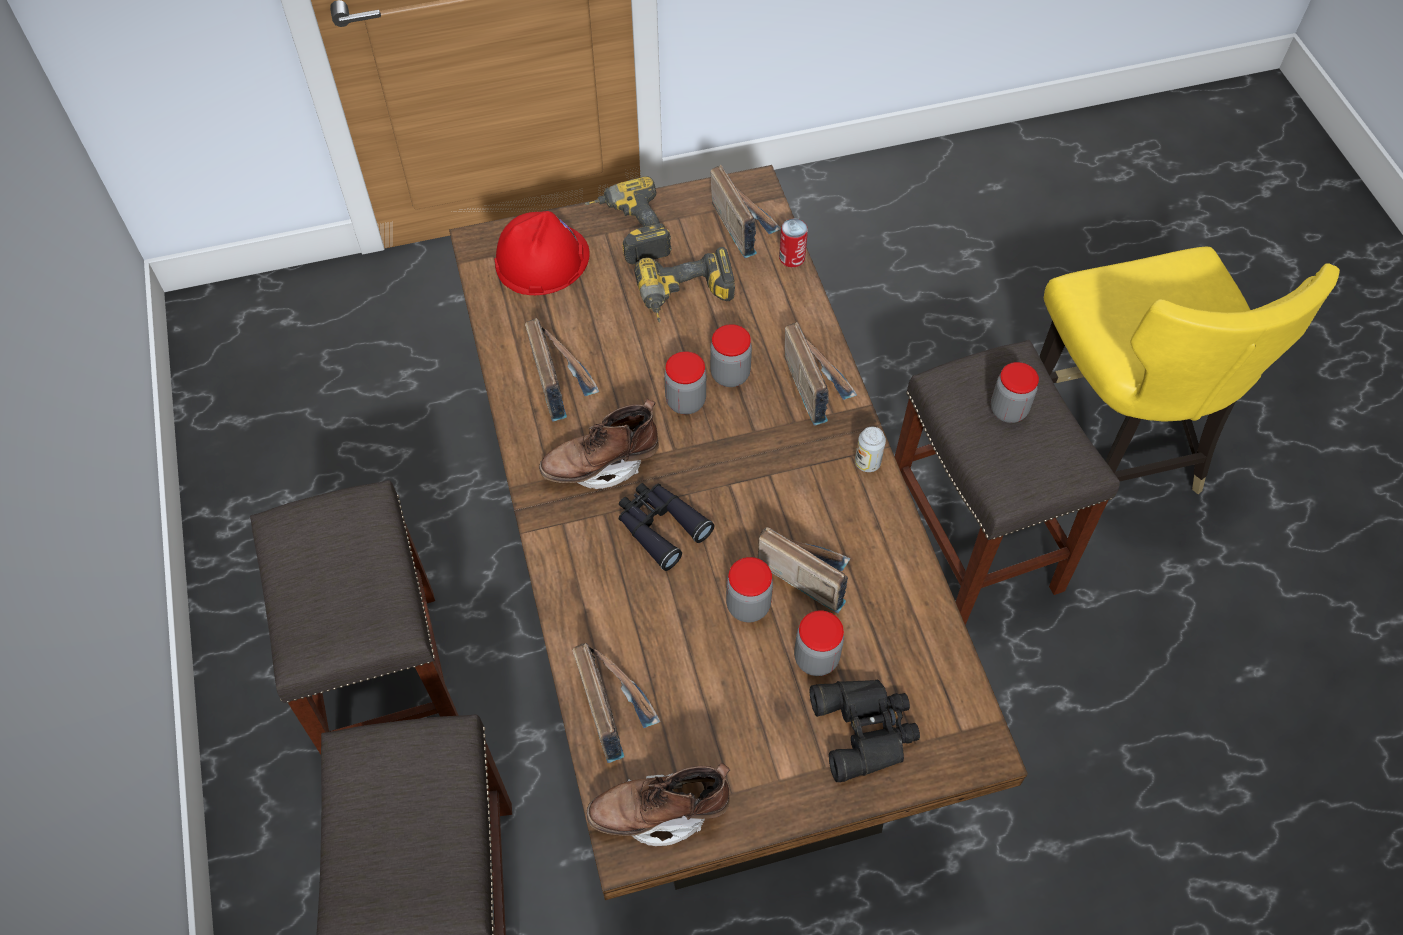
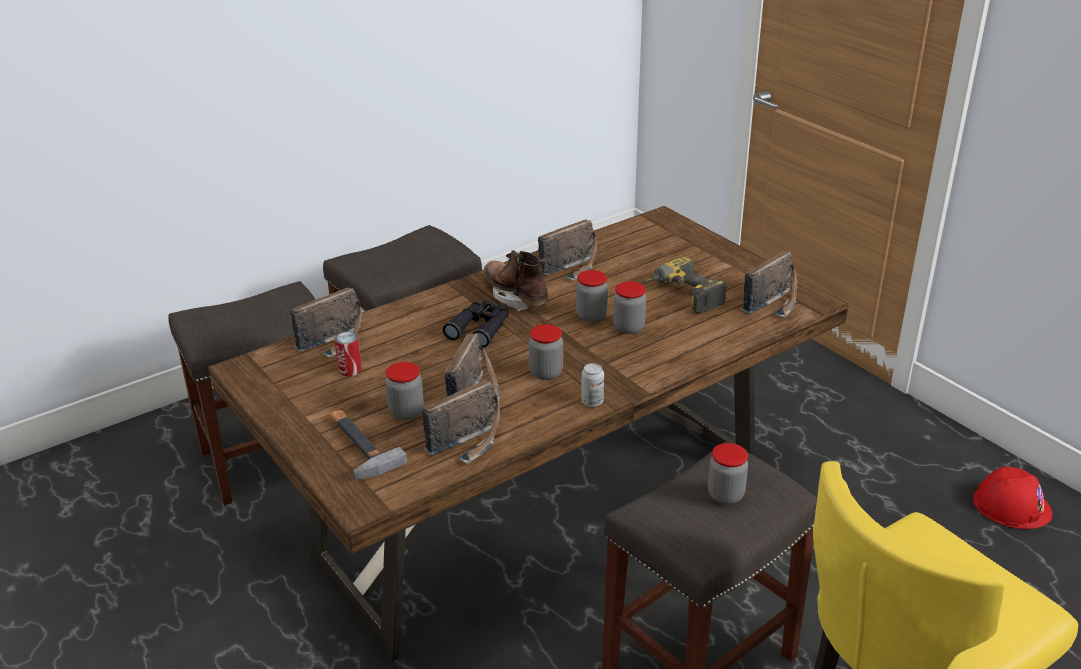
camera: 70 degrees right, 25 degrees down
(541, 259) = (668, 239): red hard hat -> red hard hat (1011, 505)
(628, 231) = (723, 262): power drill -> none
(660, 812) = (266, 374): brown boot -> none
(748, 605) = (436, 375): jar -> jar (546, 373)
(792, 258) = (762, 330): can -> can (350, 370)
(816, 384) = (648, 365): radio -> radio (470, 442)
(866, 729) = (357, 445): black binoculars -> hammer

